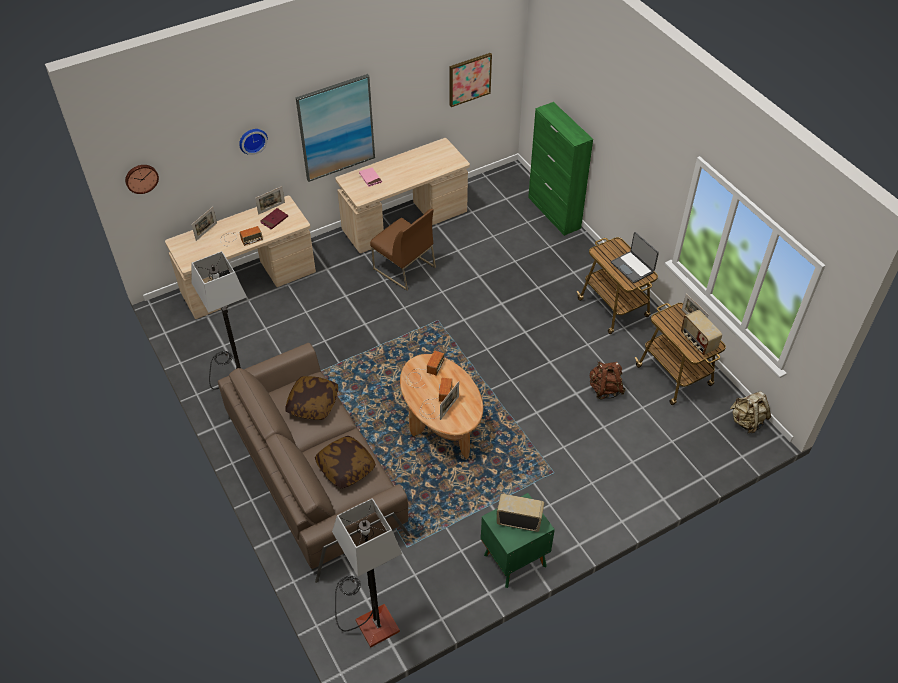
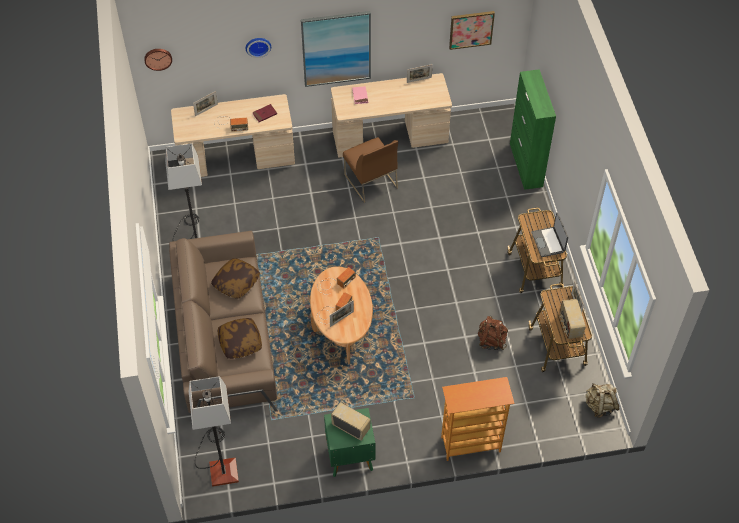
camera: 20 degrees right, 5 degrees up
(271, 208) = (266, 103): picture frame -> picture frame (419, 80)
(637, 503) = (470, 445): none -> bookcase

